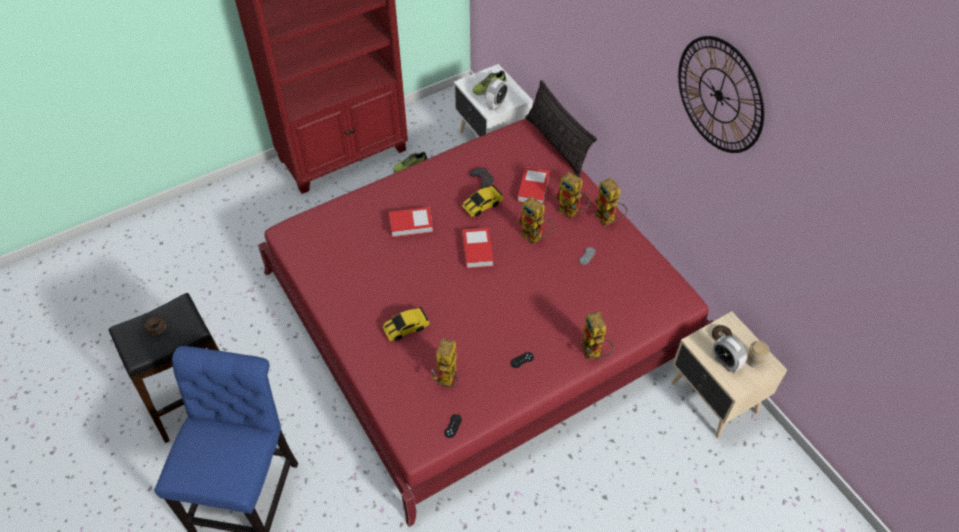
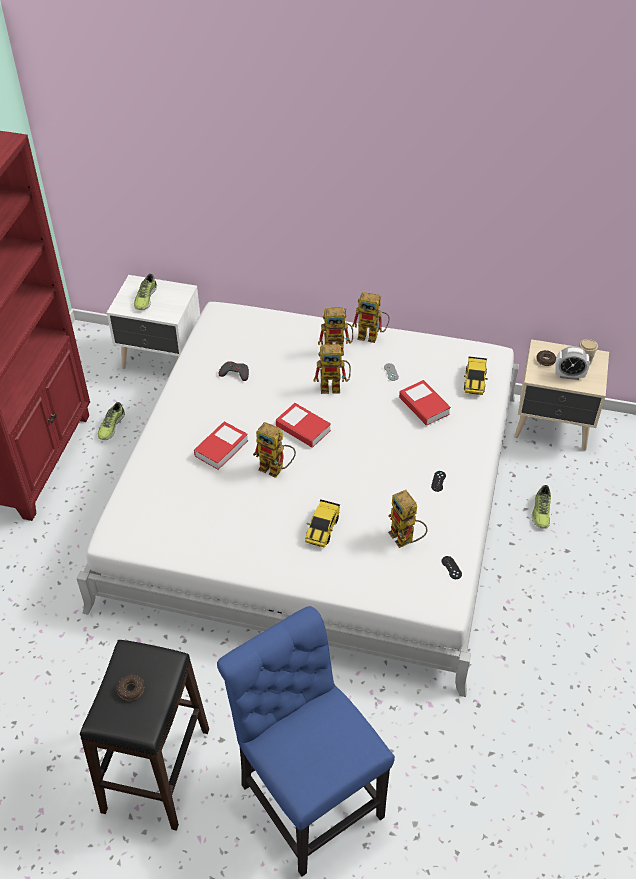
camera: 45 degrees left, 5 degrees down
(478, 311) = (317, 496): red bed -> white bed
(482, 205) = (261, 392): toy car -> toy car (474, 381)
(496, 104) = (169, 307): alarm clock -> none
(533, 189) = (285, 353): book -> book (424, 406)
(557, 144) = (260, 307): pillow -> none
(594, 353) = (481, 436): toy robot -> toy robot (276, 469)
(621, 452) = (540, 511): none -> shoe
(719, 95) = (461, 145): wall clock -> none

